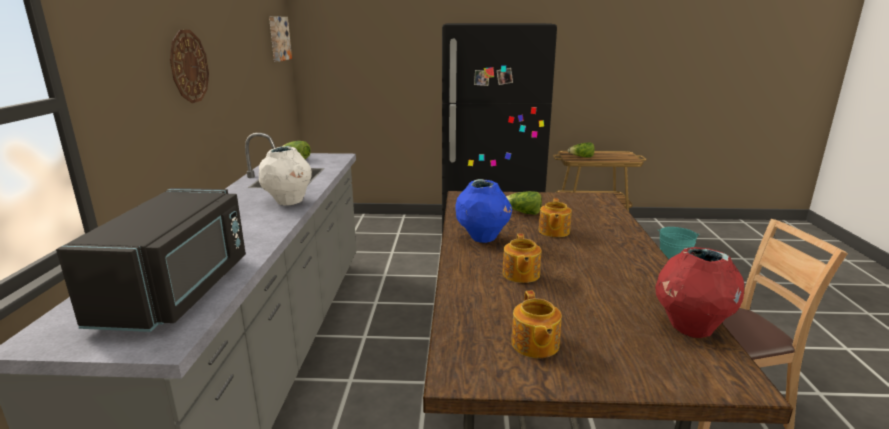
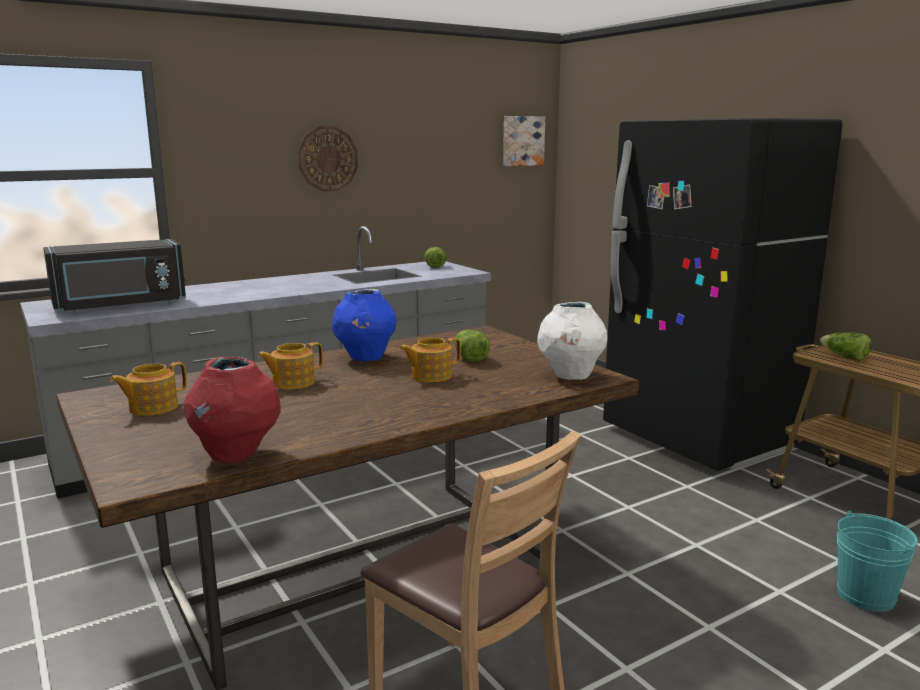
camera: 55 degrees right, 5 degrees down
(288, 202) = (313, 287): white vase -> white vase (570, 376)

